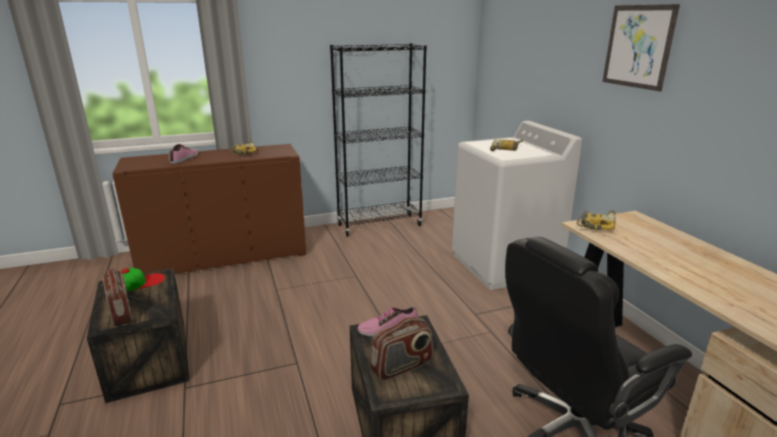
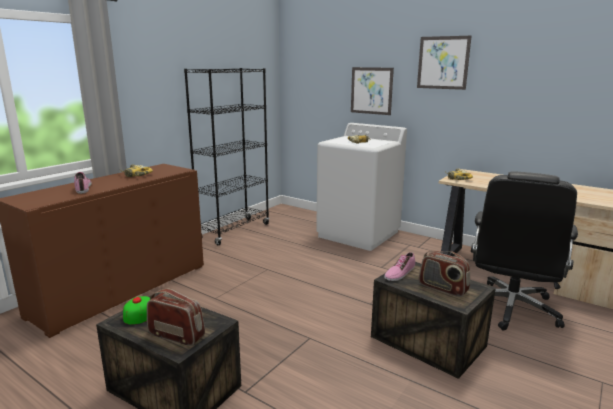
camera: 35 degrees left, 5 degrees down
(401, 367) = (442, 288): radio -> radio turned 105 degrees clockwise
(555, 80) = (371, 90): none -> picture

